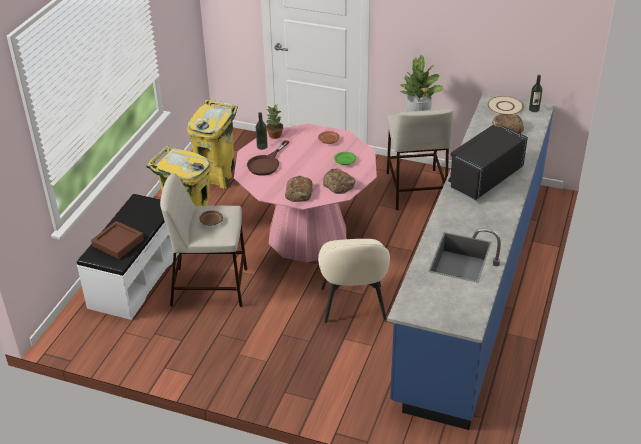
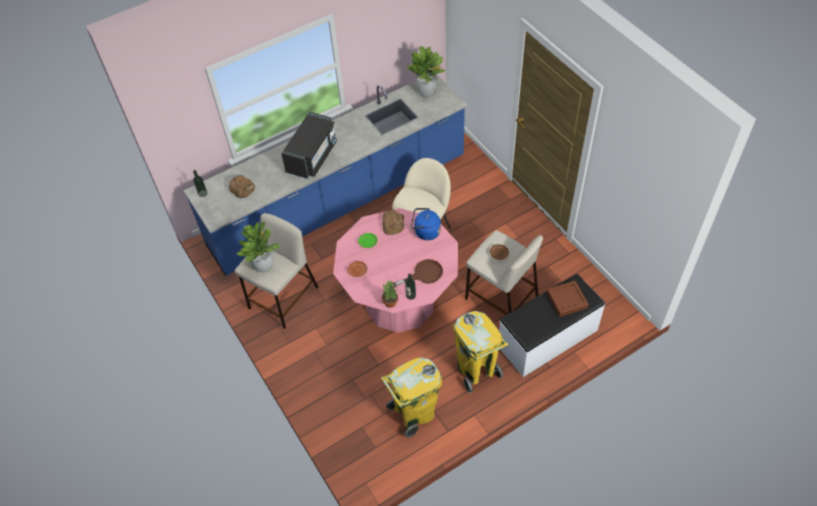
camera: 140 degrees left, 15 degrees up
(299, 193) = (425, 232): bread -> blue kettle
(455, 305) = (427, 93): none -> potted plant
(485, 178) = (312, 157): black microwave -> black microwave turned 60 degrees counterclockwise
(505, 106) = (216, 207): beige plate -> none

